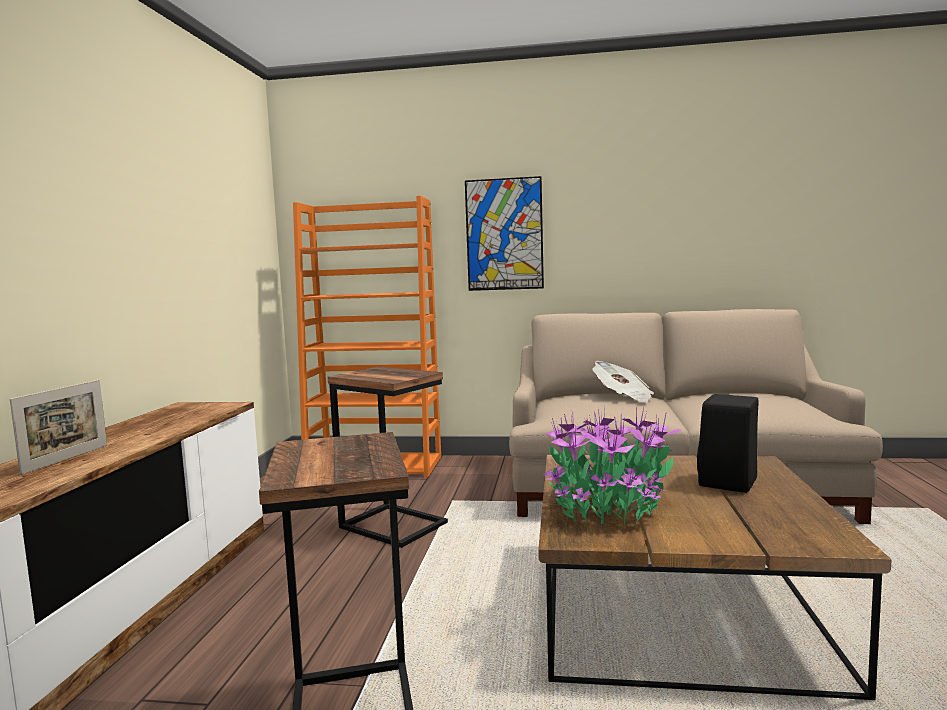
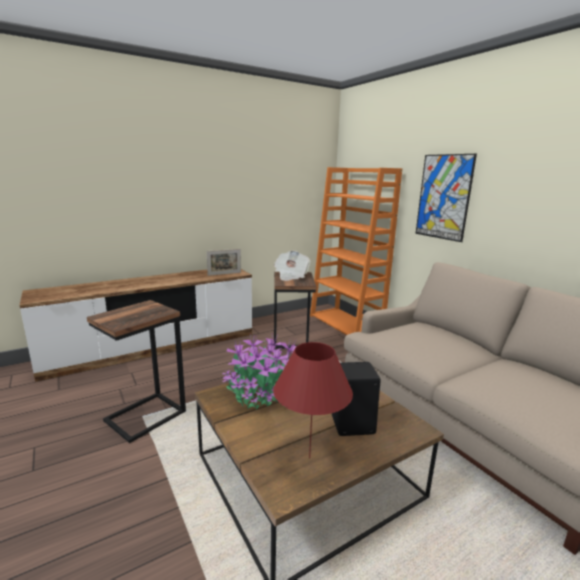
camera: 50 degrees right, 10 degrees up
(66, 459) = (149, 281): picture frame -> picture frame (224, 274)
(623, 398) = (449, 342): newspaper -> newspaper (291, 275)
(781, 516) = (309, 458): none -> red table lamp

